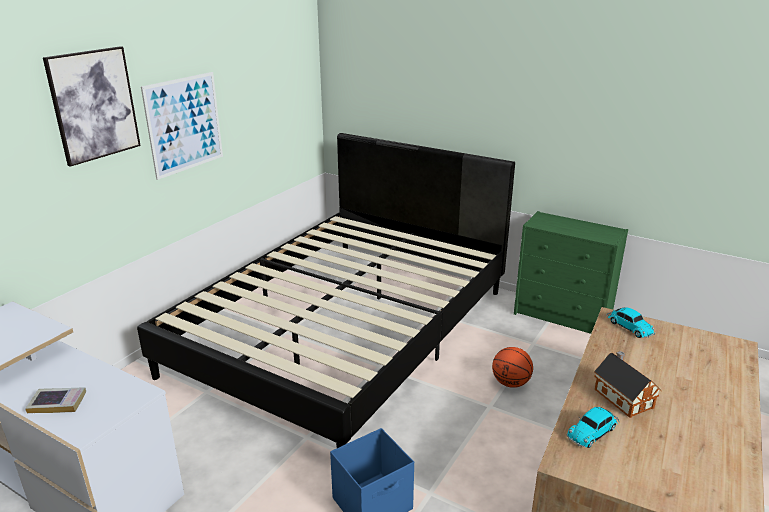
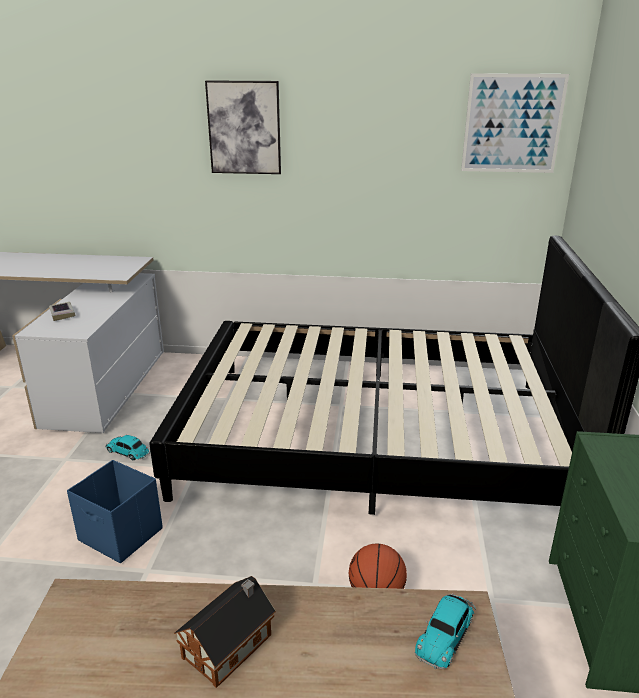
camera: 65 degrees right, 0 degrees up
(184, 124) = (337, 167): picture -> picture (512, 124)
(593, 431) = (138, 619): toy car -> toy car (129, 452)

